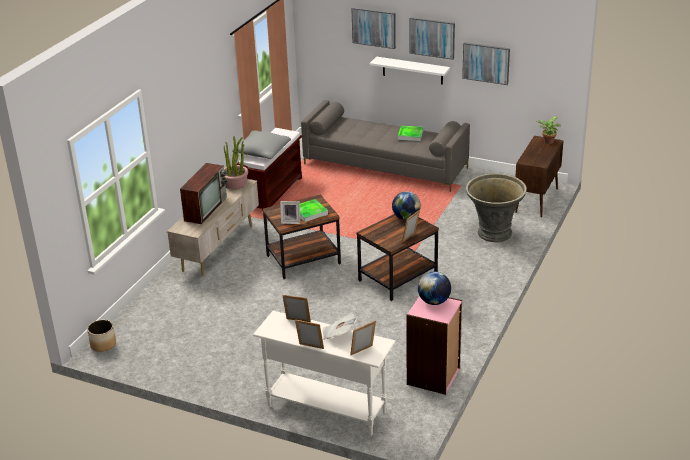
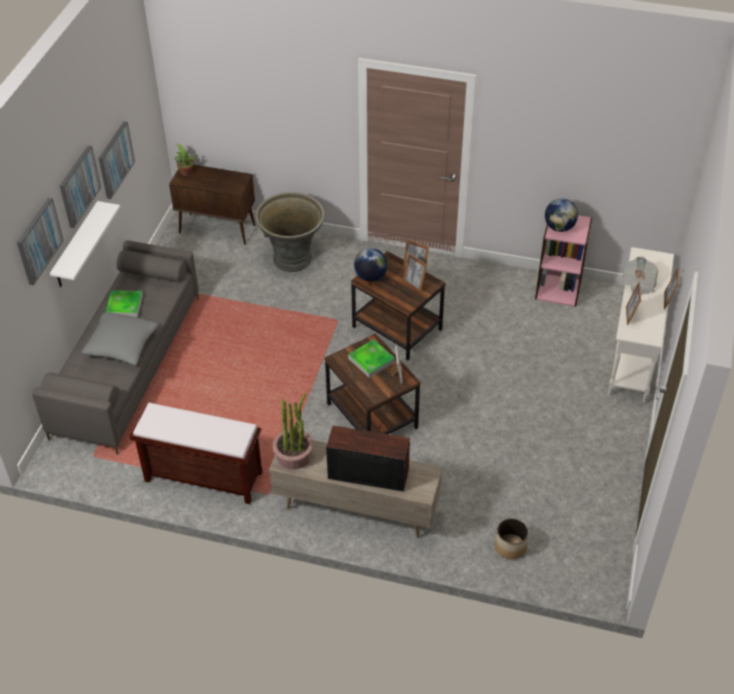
camera: 100 degrees left, 15 degrees up
(103, 345) = (593, 581): planter -> planter (510, 546)
(262, 152) = (215, 432): grey pillow -> grey pillow (121, 346)
(363, 352) = (658, 265): picture frame -> picture frame (414, 285)

